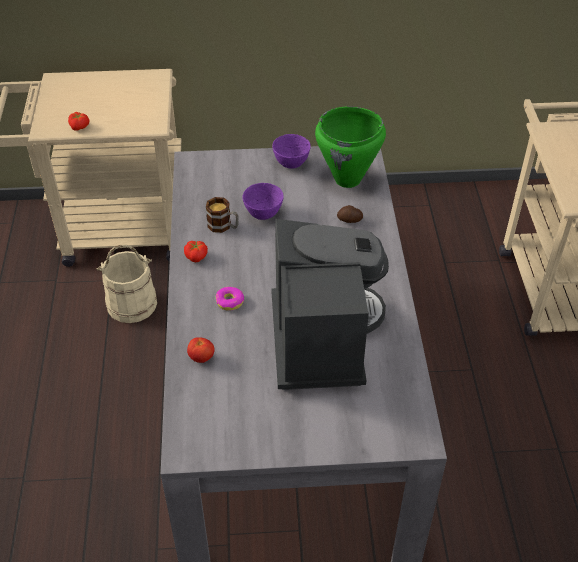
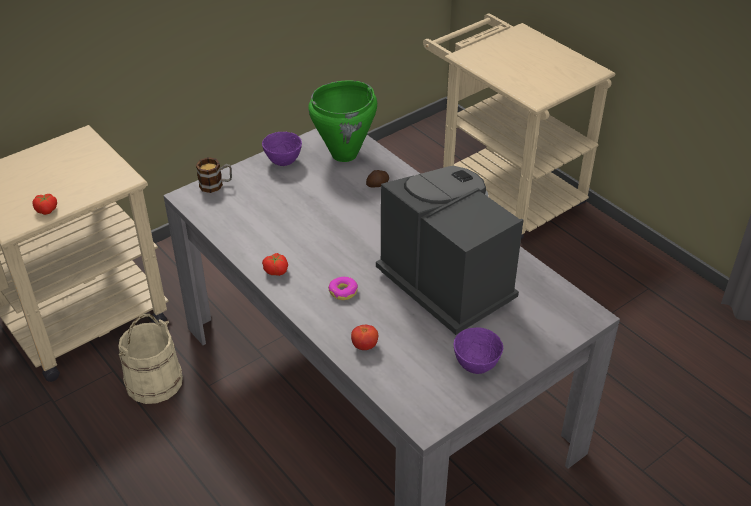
camera: 35 degrees left, 5 degrees down
(223, 226) = (275, 236): mug -> mug (216, 185)
(262, 214) = (299, 211): purple bowl -> purple bowl (475, 365)

